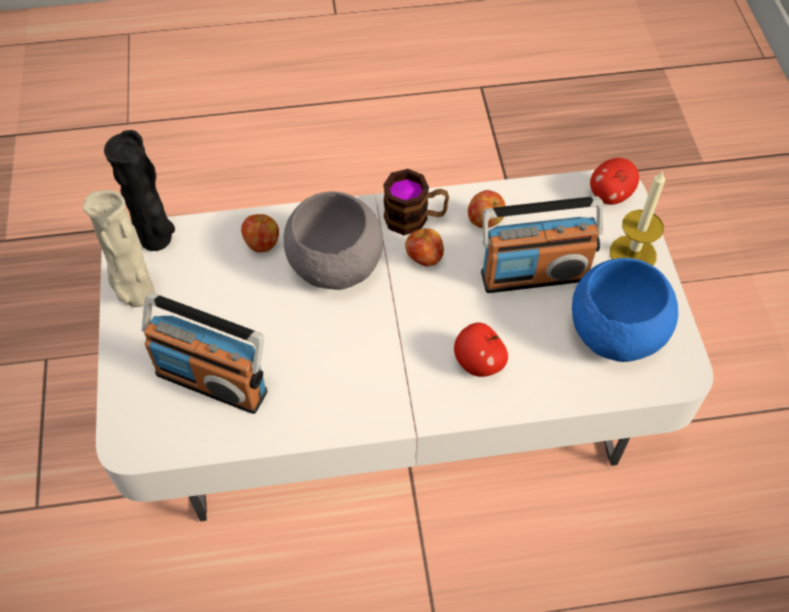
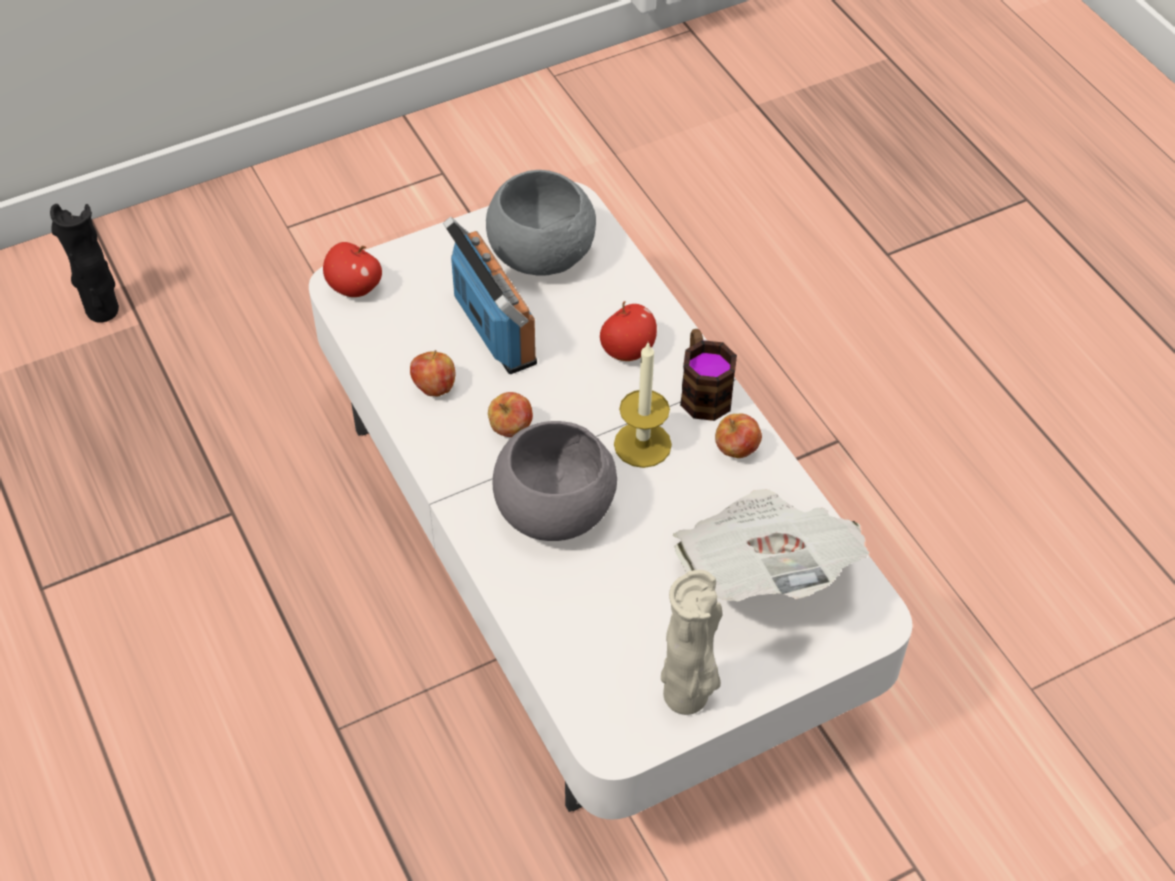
camera: 110 degrees left, 5 degrees down
(158, 240) = (595, 712): black vase -> black vase (103, 310)
(212, 381) = (763, 572): radio -> newspaper
(262, 243) = (554, 594): apple -> apple (736, 450)
(415, 218) = (455, 453): mug -> mug (702, 390)
(613, 330) = (540, 256): blue bowl -> grey bowl
(632, 254) = (433, 257): candle -> candle (642, 444)

